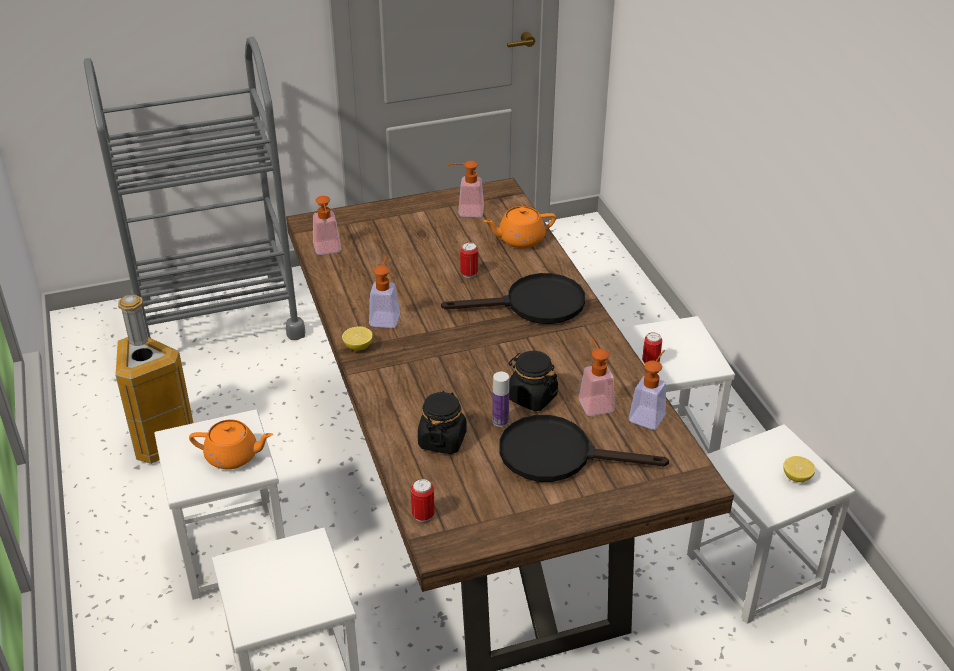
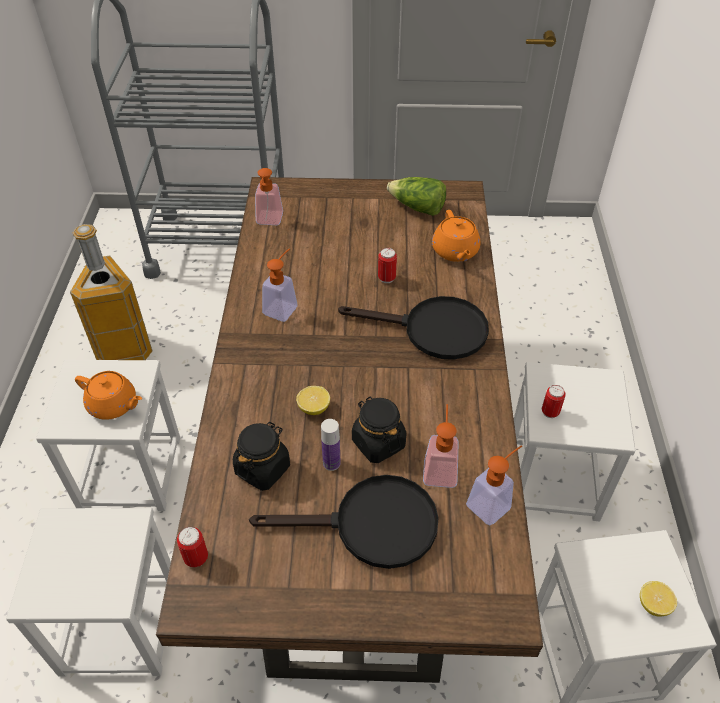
camera: 20 degrees right, 10 degrees up
(358, 347) = (240, 334): lemon -> lemon (314, 408)
(465, 211) = (417, 208): soap dispenser -> lettuce
(520, 240) = (455, 251): orange teapot -> orange teapot turned 105 degrees counterclockwise
(558, 455) = (371, 525): black frying pan -> black frying pan turned 150 degrees clockwise

